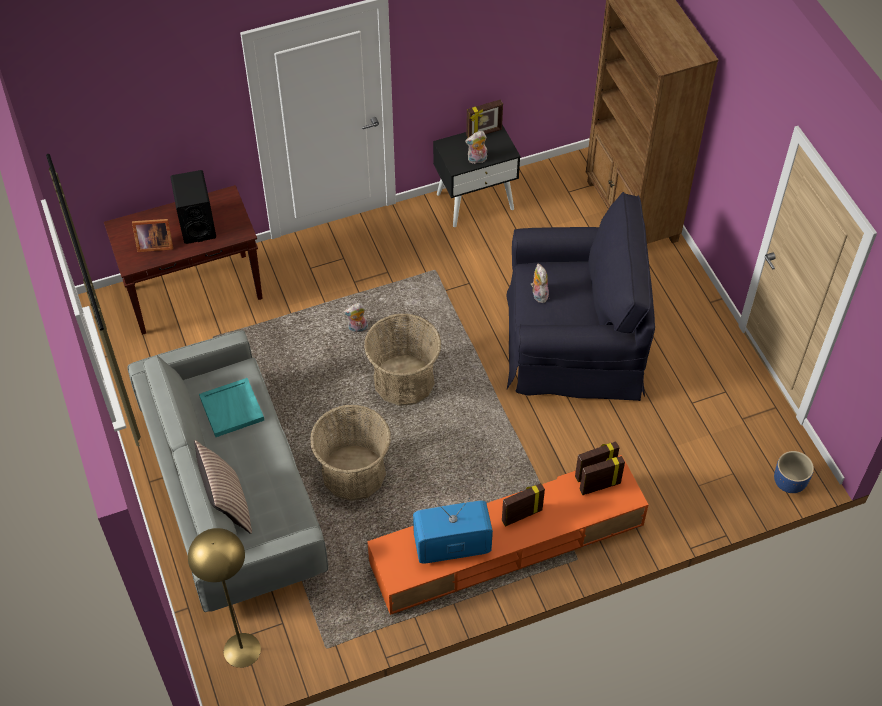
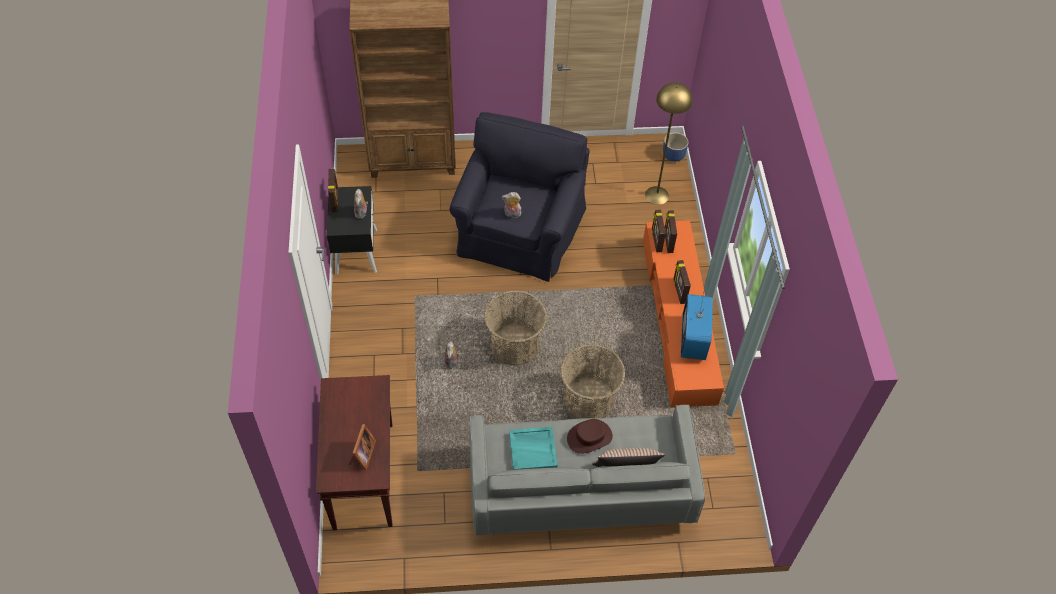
camera: 75 degrees left, 0 degrees up
(197, 225) = (354, 417): black speaker -> none
(241, 650) = (723, 511): yellow floor lamp -> yellow floor lamp (656, 195)
(264, 459) = (589, 437): none -> brown hat

